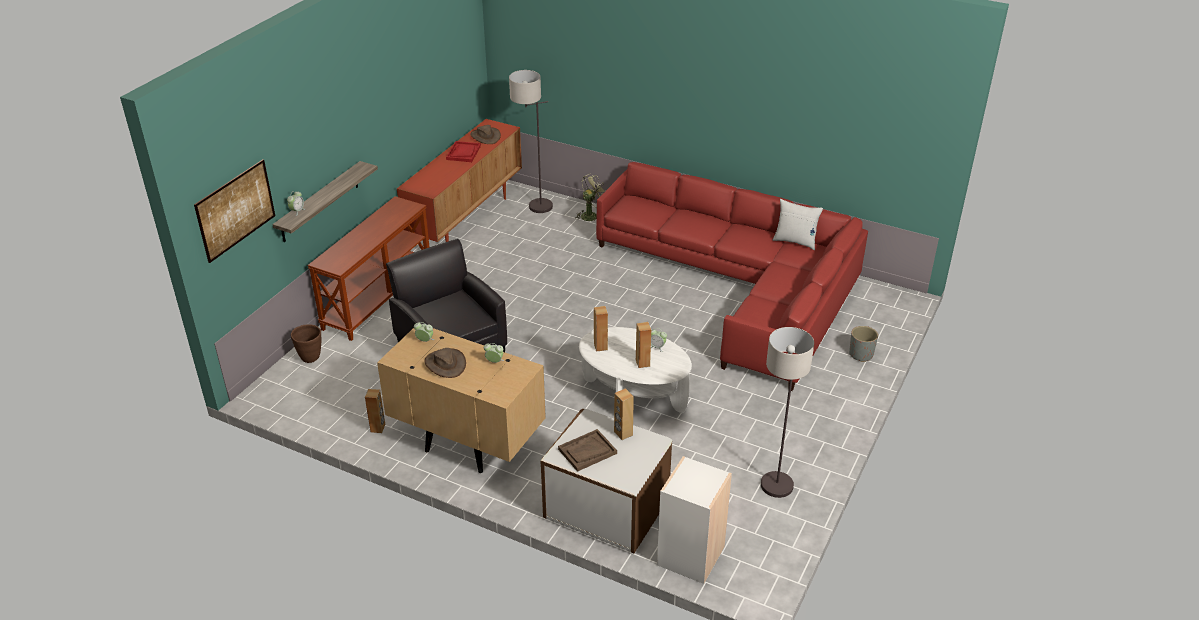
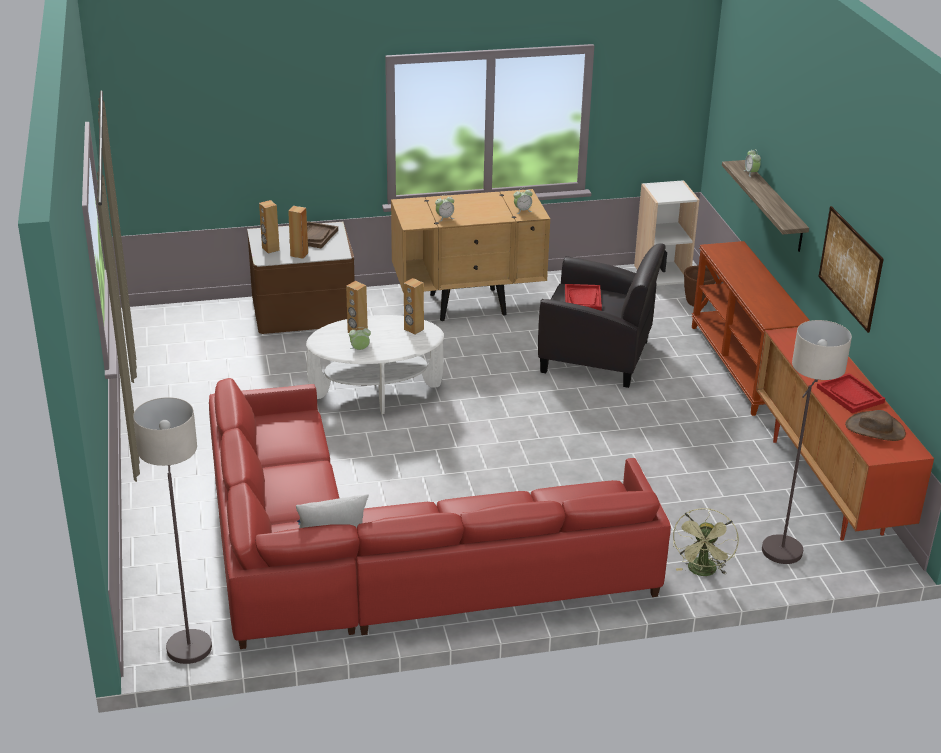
camera: 140 degrees right, 5 degrees down
(236, 210) = (734, 102): picture -> picture (850, 268)
(378, 428) = (554, 287): brown speaker -> brown speaker (270, 249)
(445, 364) = (480, 204): brown hat -> none
(450, 318) = (583, 299): none -> red tray
(690, 556) = (208, 313): bookcase -> bookcase (662, 274)
(773, 492) = (172, 374): grey floor lamp -> grey floor lamp (188, 639)
(860, 354) = (166, 537): grey planter -> none

